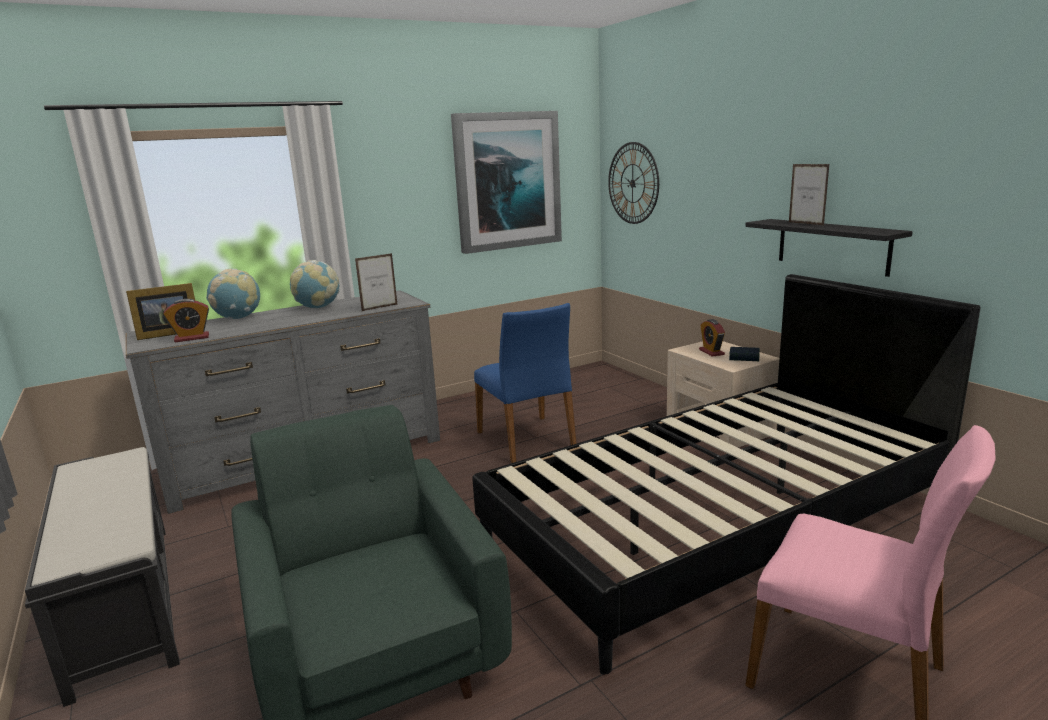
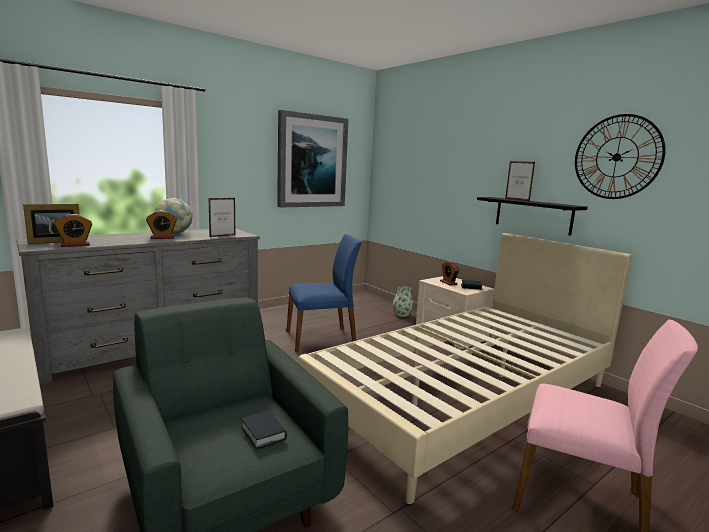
camera: 10 degrees left, 5 degrees down
(238, 318) = (111, 235): globe -> none
(300, 317) = (162, 238): none -> alarm clock
(404, 585) = (263, 433): none -> book
(527, 440) = (321, 338): blue chair -> blue chair turned 75 degrees counterclockwise
(633, 183) = (394, 171): wall clock -> wall clock (616, 157)
(651, 397) = (402, 314): none -> vase
(717, 524) = (465, 397): black bed -> beige bed

